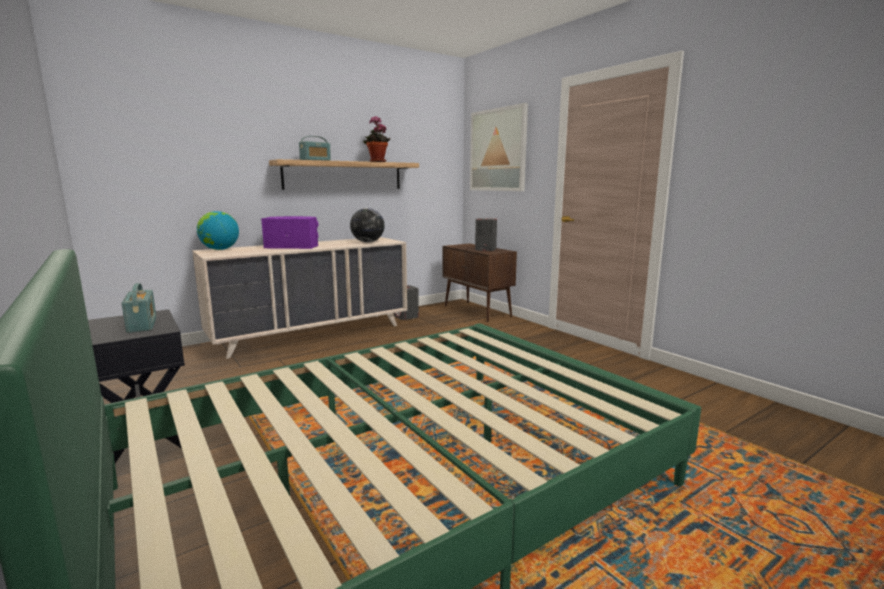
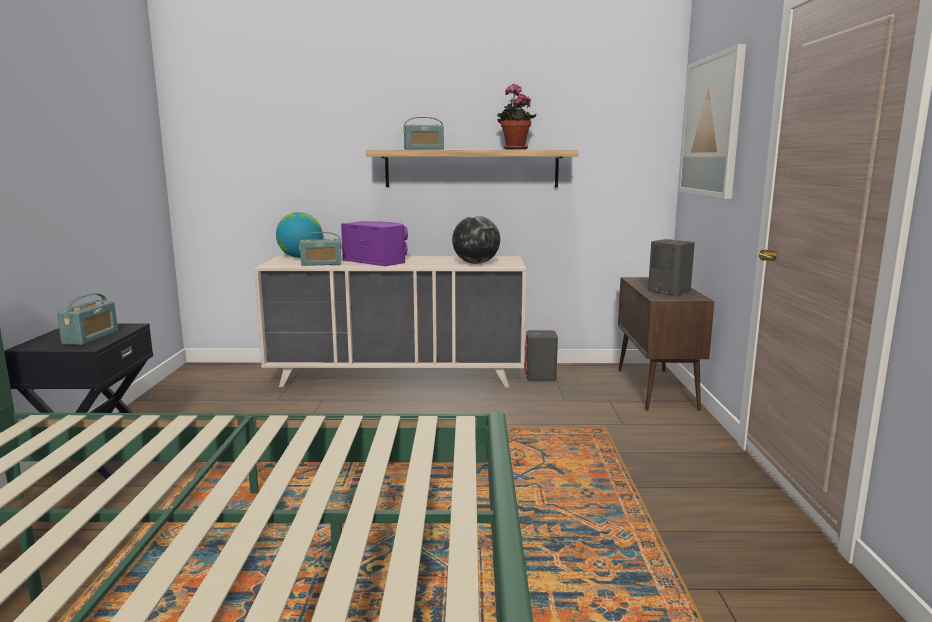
camera: 35 degrees right, 0 degrees up
(254, 251) = (321, 264): none -> radio

